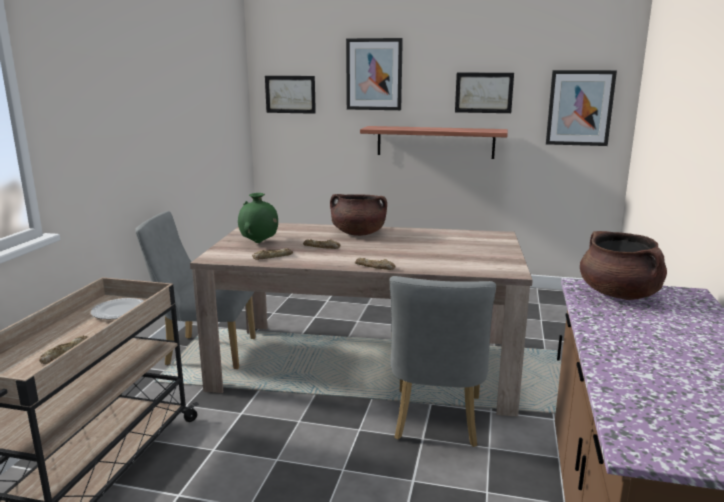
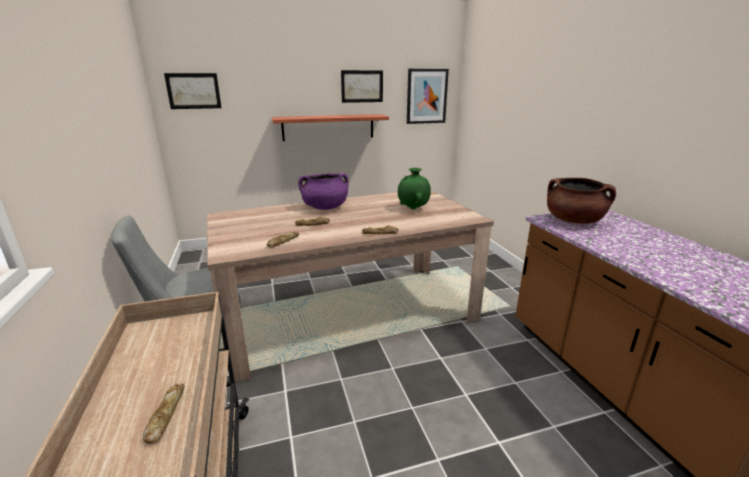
camera: 30 degrees left, 5 degrees up
(120, 311) = (173, 338): plate -> none
(259, 242) = (251, 231): green vase -> green vase (413, 209)
(358, 233) = (325, 207): brown cooking pot -> purple cooking pot
(374, 74) = (272, 72): picture -> none
(436, 422) = (437, 342): grey chair -> none

